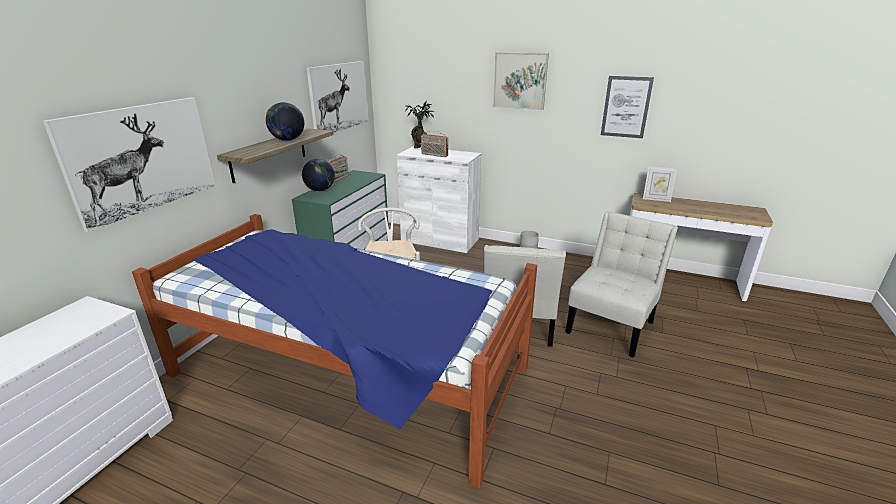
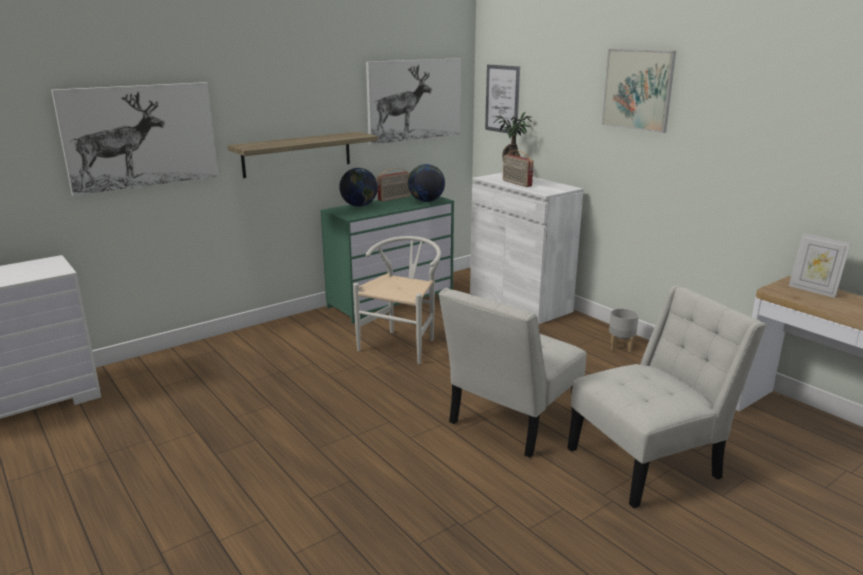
camera: 30 degrees right, 5 degrees down
(288, 140) = (314, 139): globe -> globe (426, 201)
(348, 372) = (275, 408): bed -> none
(626, 107) = (782, 136): picture -> picture (502, 99)

